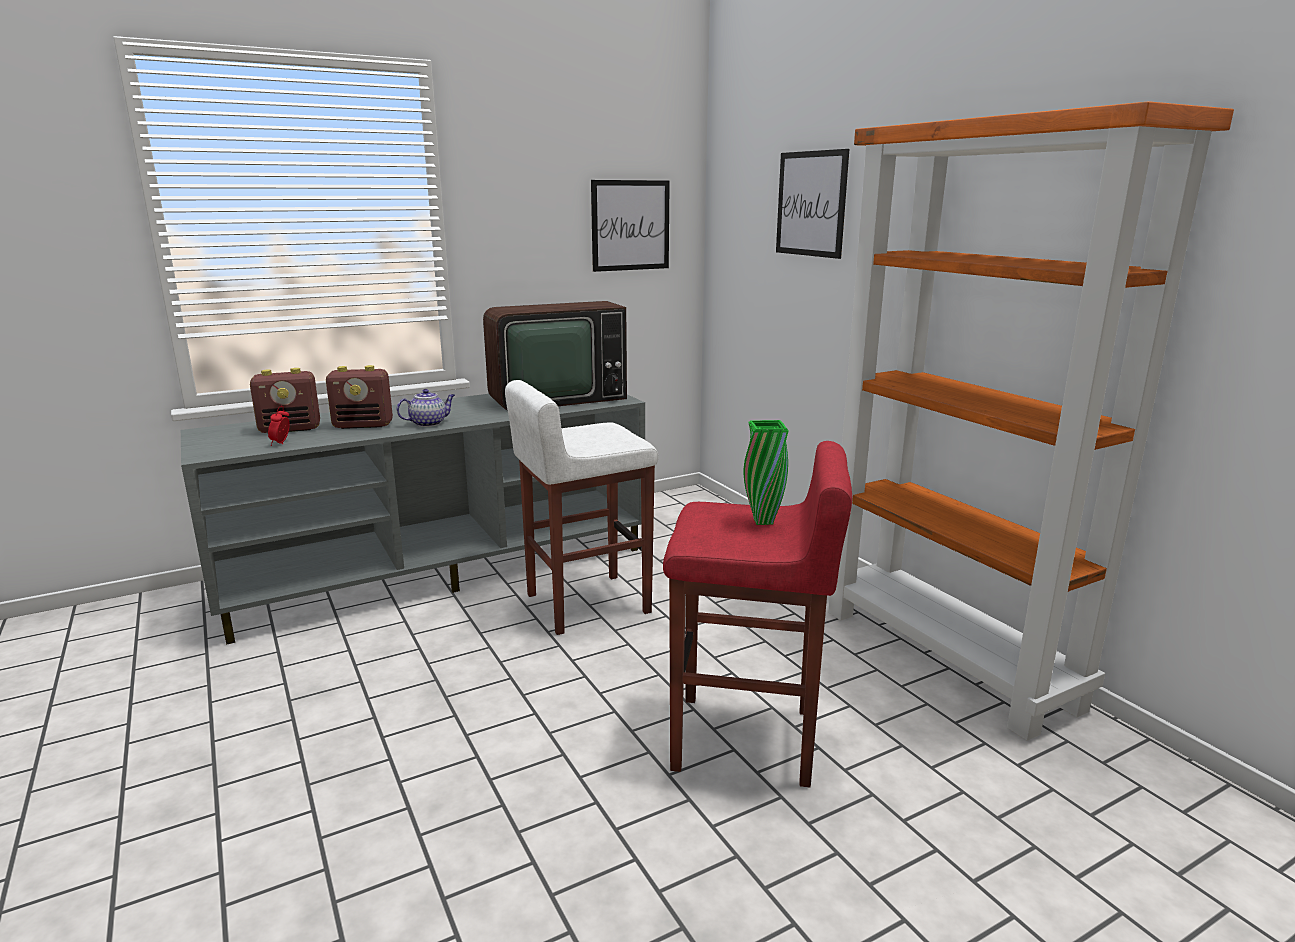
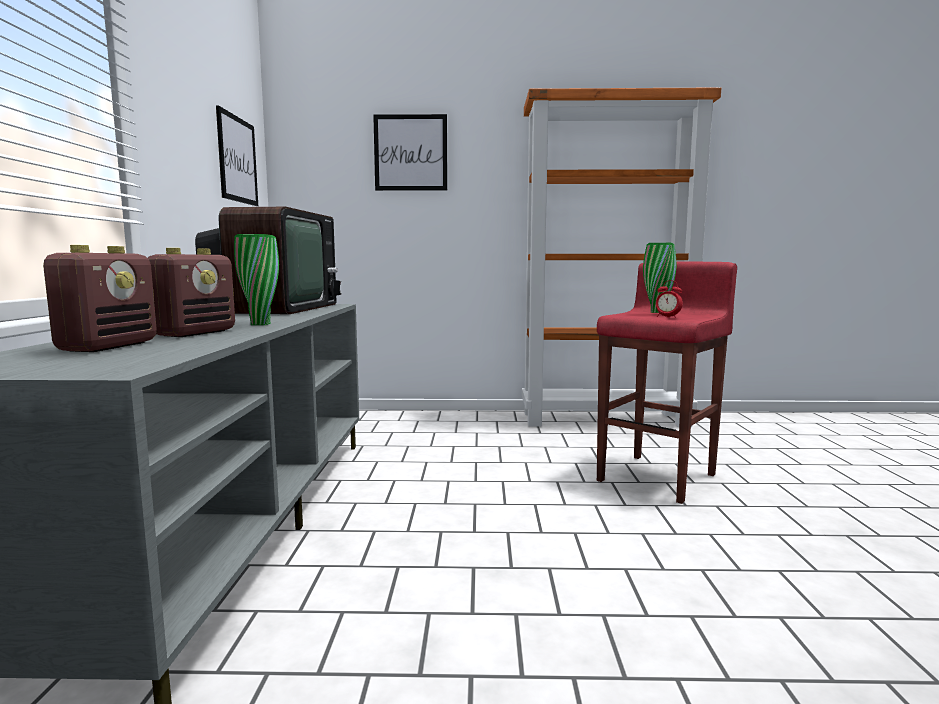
camera: 60 degrees left, 10 degrees down
(281, 443) = (175, 350): alarm clock -> alarm clock (667, 317)
(429, 423) = (260, 324): teapot -> green vase
(585, 603) = (417, 481): white stool -> none

